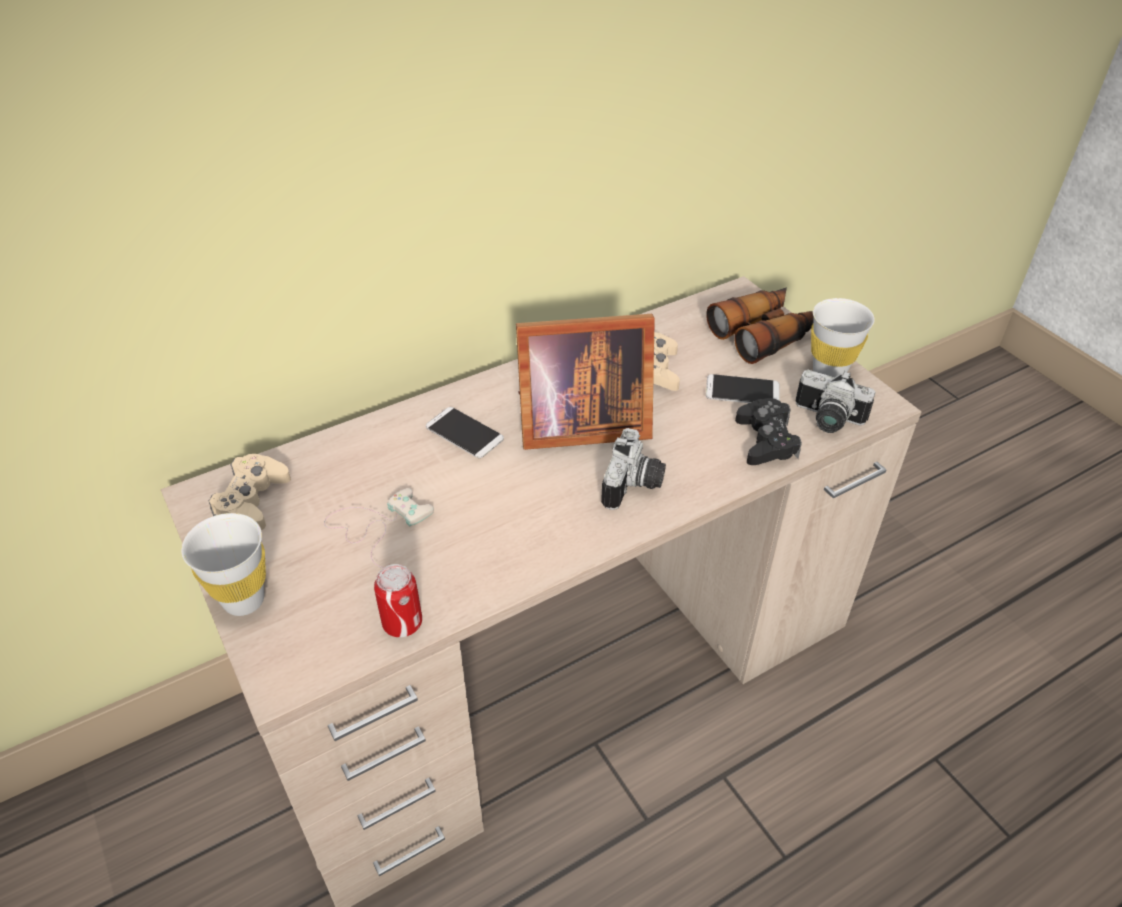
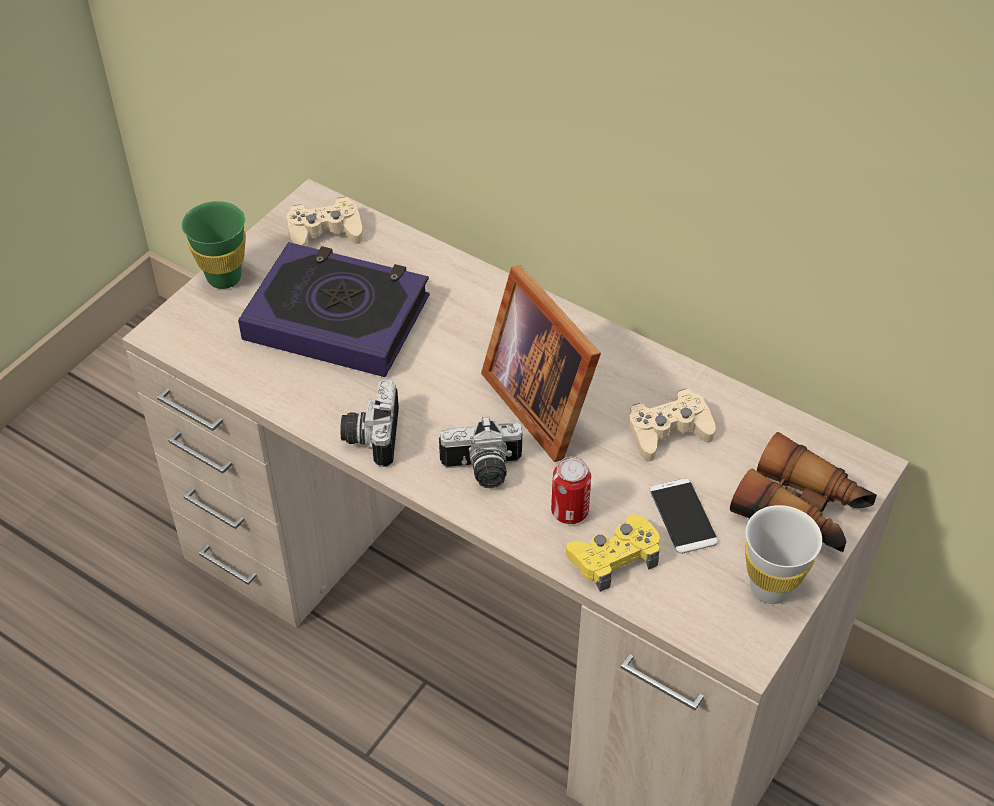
camera: 65 degrees right, 5 degrees up
(244, 600) = (224, 278): white cup -> green cup
(377, 526) = (337, 317): white game controller -> book
(402, 623) = (245, 375): can -> can (569, 511)
(464, 433) = (480, 325): phone -> none
(766, 440) = (614, 557): black game controller -> yellow game controller
(826, 420) = (683, 604): camera -> camera (370, 436)

